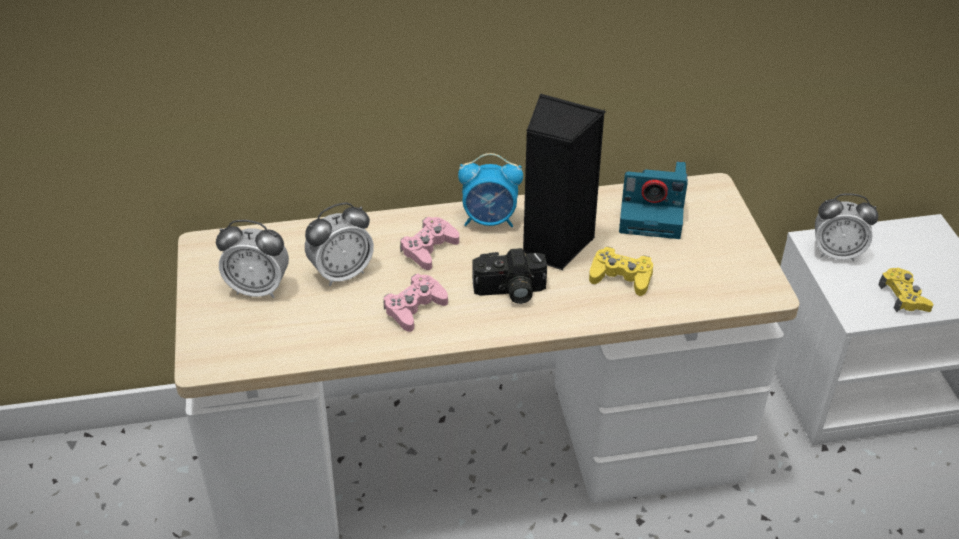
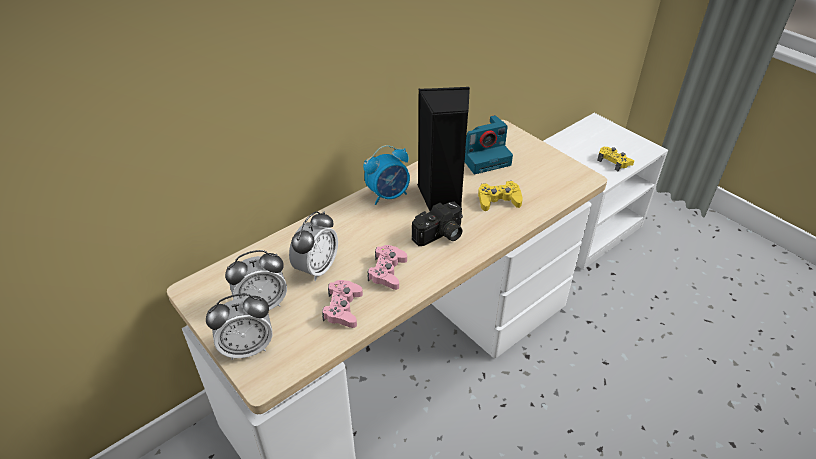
camera: 30 degrees left, 0 degrees up
(429, 249) = (364, 228): pink game controller -> pink game controller (343, 308)
(836, 253) = (563, 151): alarm clock -> alarm clock (247, 348)

